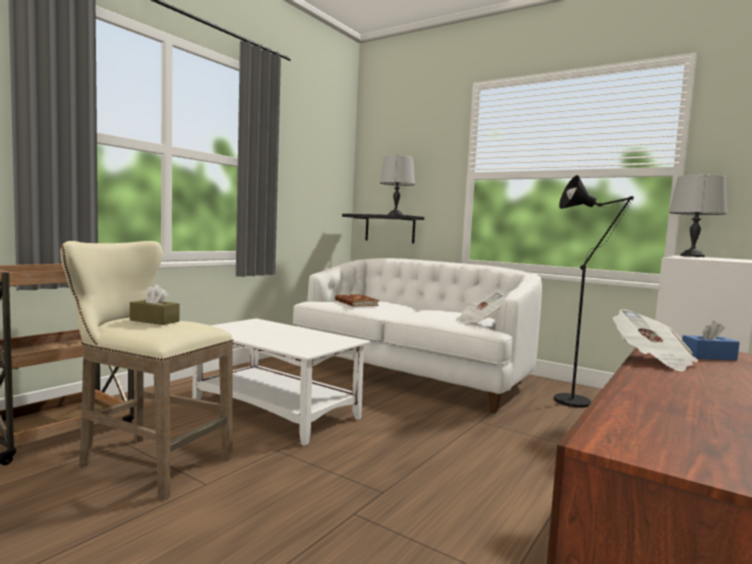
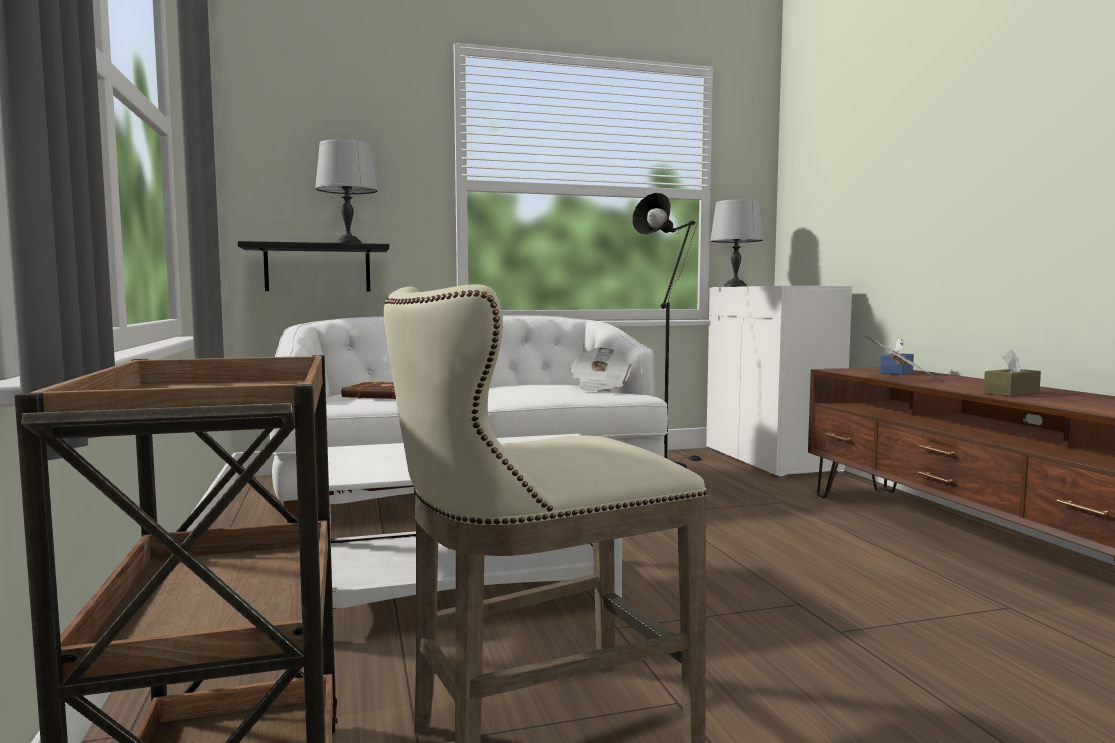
camera: 50 degrees left, 0 degrees up
(154, 321) = (554, 443): brown tissue box -> brown tissue box (1011, 393)

